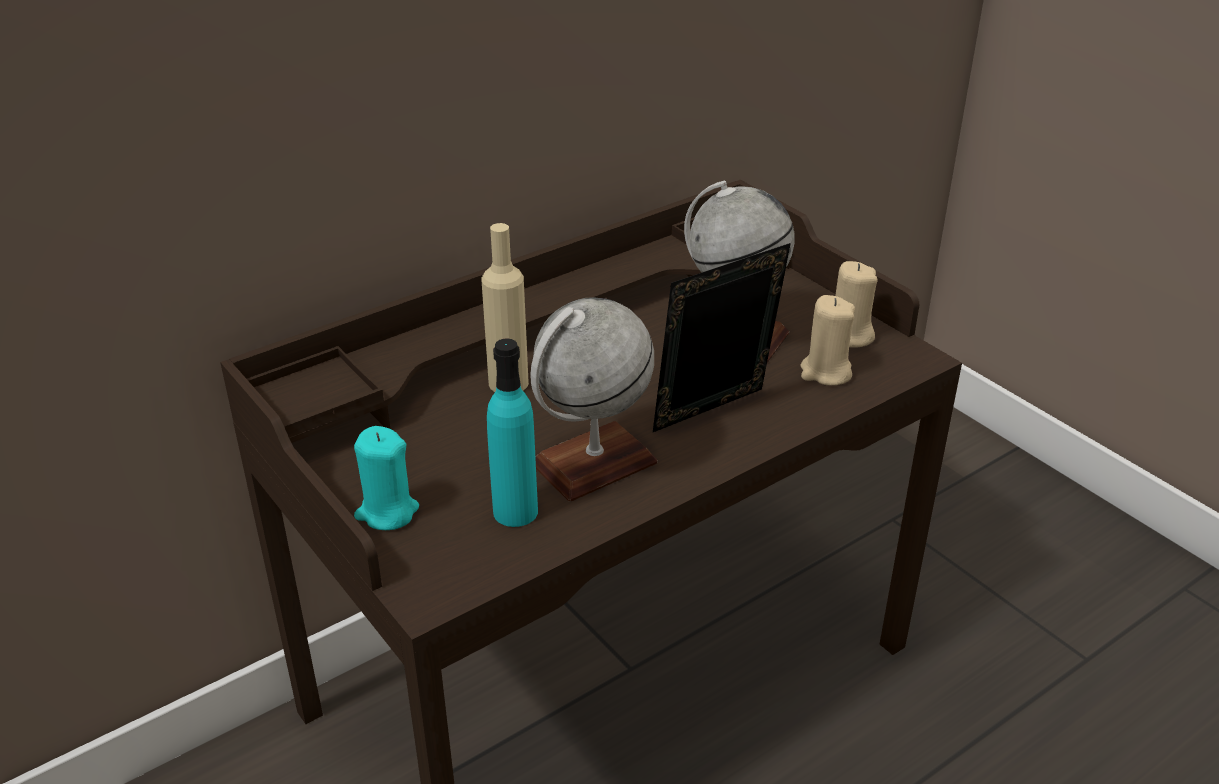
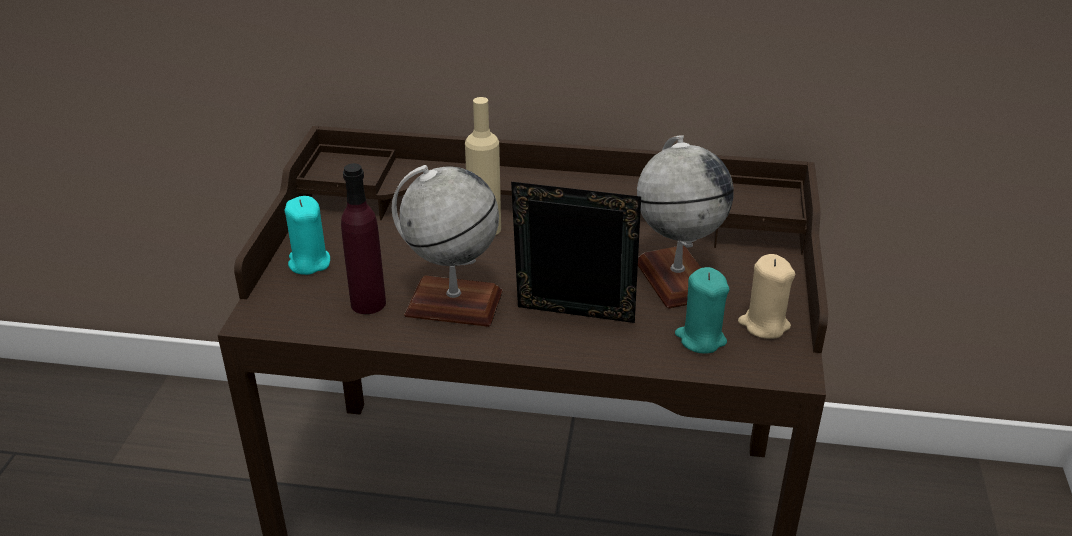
camera: 45 degrees right, 0 degrees up
(515, 511) = (368, 303): turquoise bottle -> purple bottle
(825, 372) = (700, 338): beige candle -> turquoise candle

